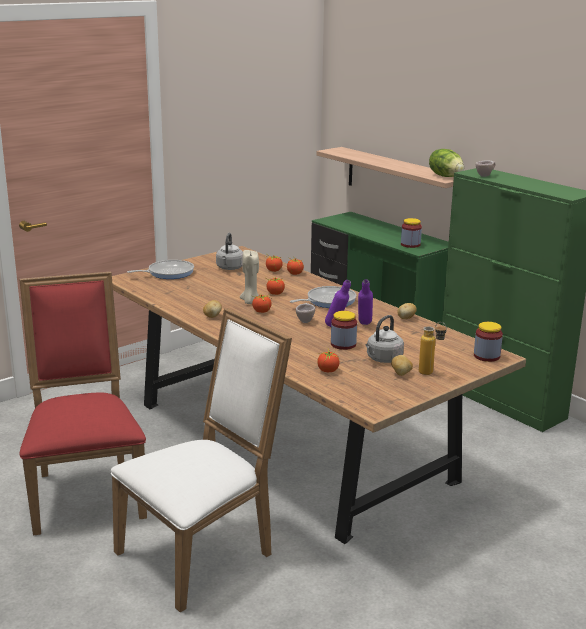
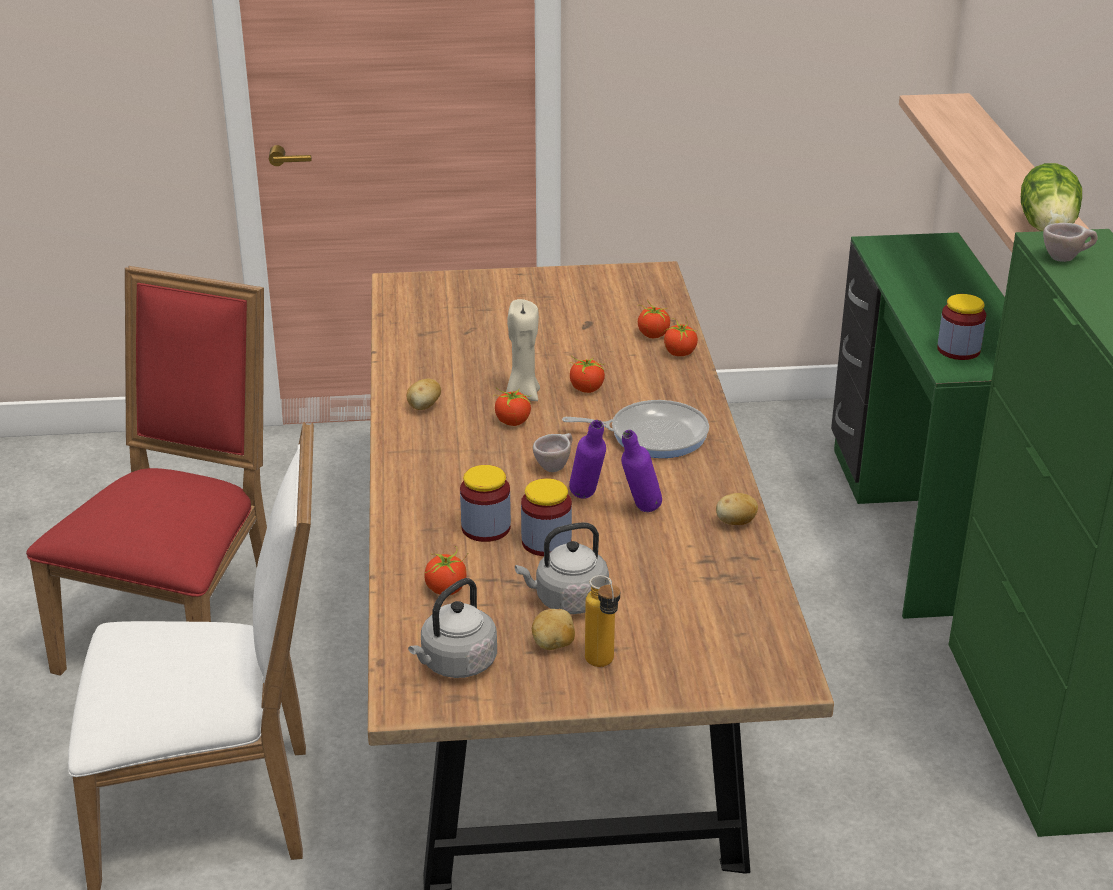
camera: 35 degrees right, 10 degrees up
(168, 273) = (478, 291): frying pan -> none
(229, 268) = (587, 308): grey kettle -> grey kettle (456, 664)
(486, 356) = (762, 667): jar -> jar (486, 528)

